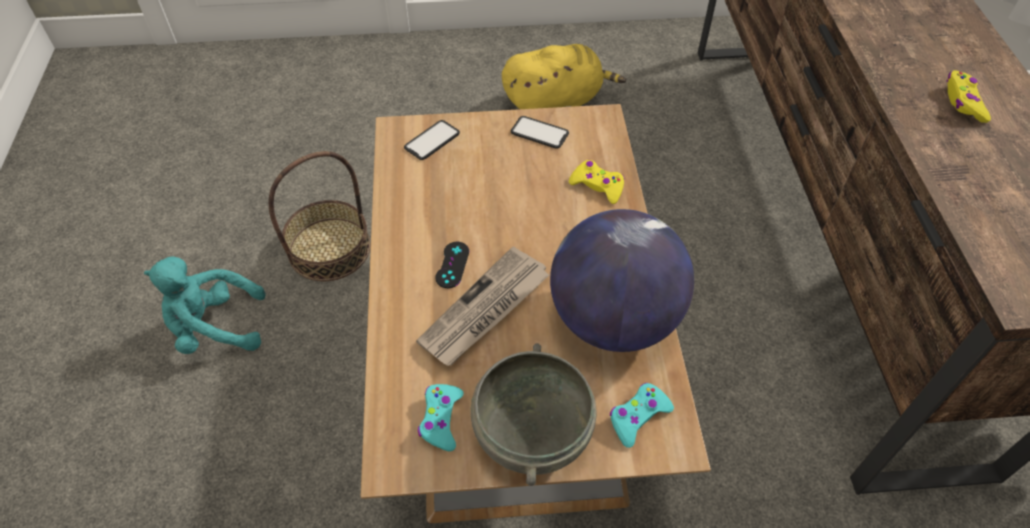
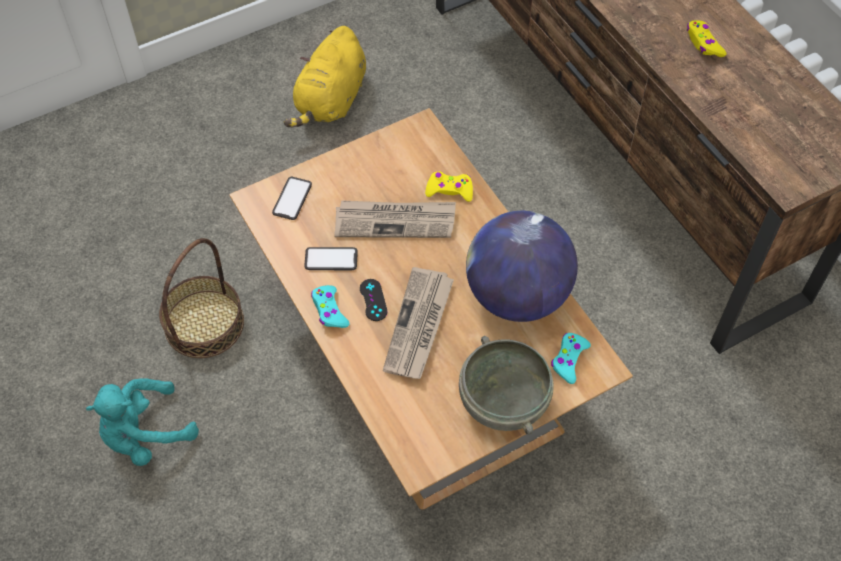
camera: 25 degrees left, 5 degrees up
(441, 420) = (434, 419): turquoise game controller -> turquoise game controller (329, 311)
(522, 196) = (395, 221): none -> newspaper
(539, 133) = (378, 159): phone -> phone (331, 259)
(556, 100) = (331, 101): yellow plush toy -> yellow plush toy turned 150 degrees clockwise

